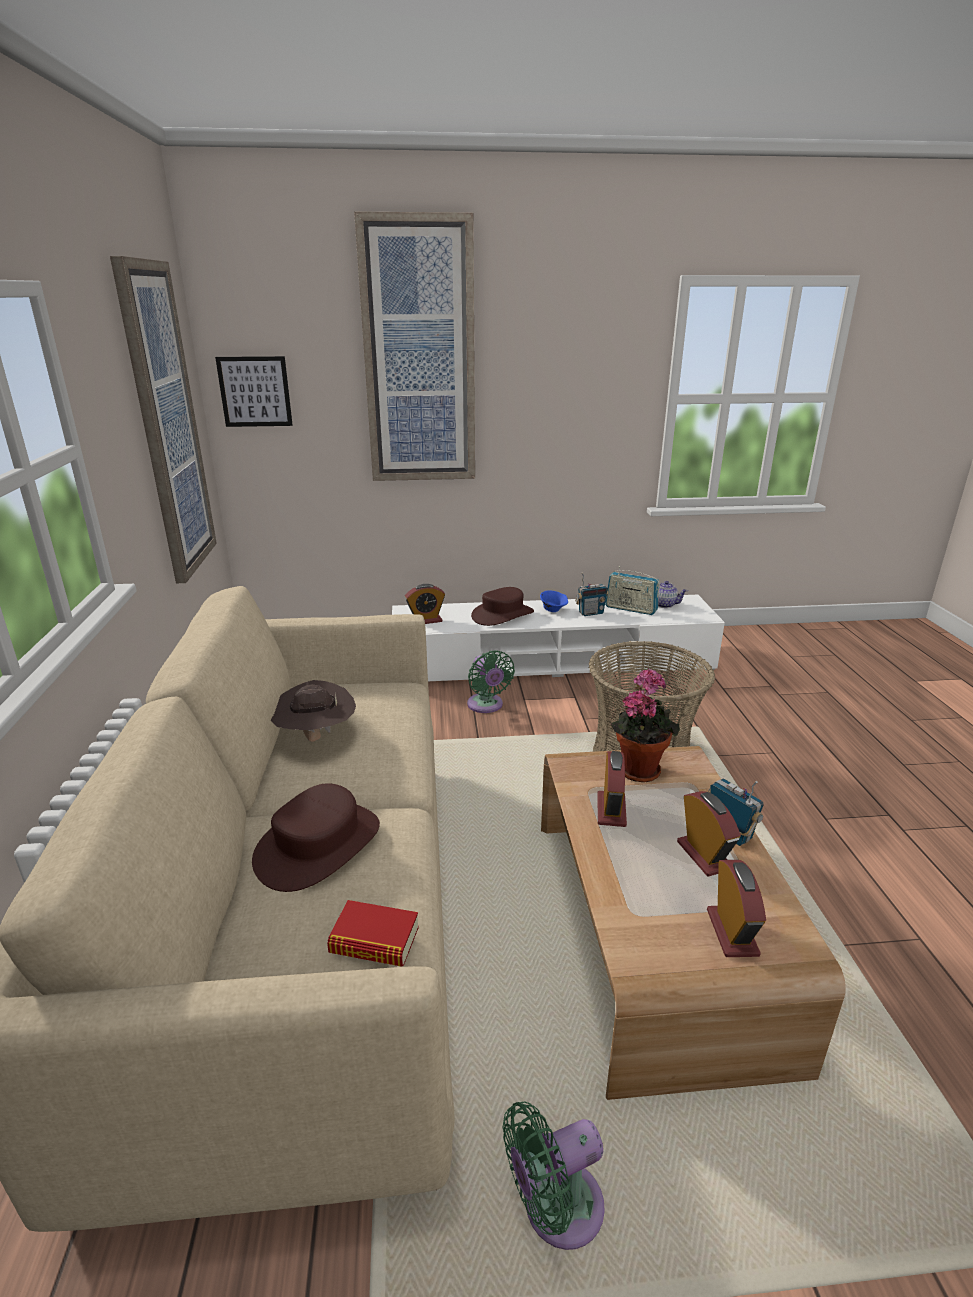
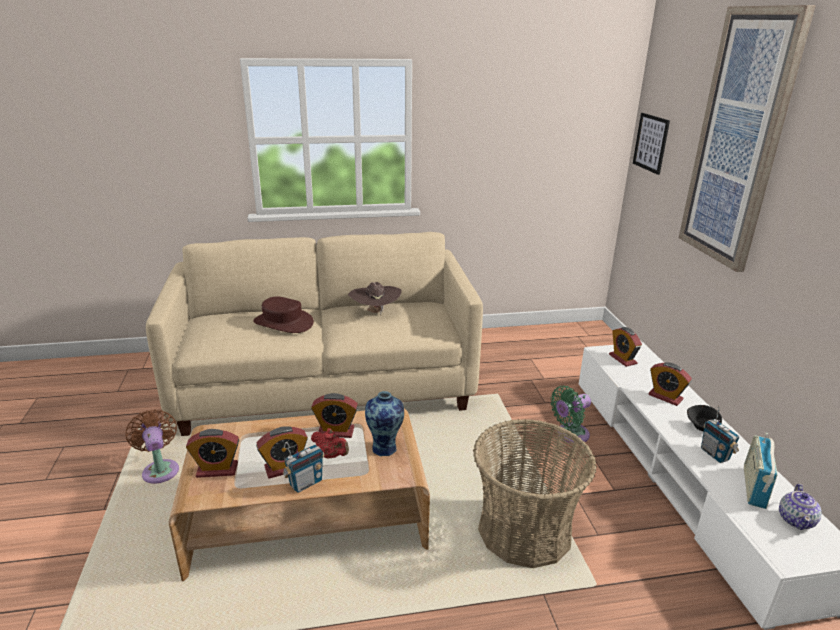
camera: 85 degrees right, 0 degrees up
(167, 424) = (541, 145): picture -> none
(374, 940) = (220, 340): book -> none
(502, 614) = (665, 397): brown hat -> alarm clock
(553, 610) = (702, 428): blue bowl -> black bowl
(555, 1209) = (160, 469): green fan -> brown fan
(639, 768) = (385, 447): potted plant -> vase
(665, 813) = (331, 455): none -> red teapot

